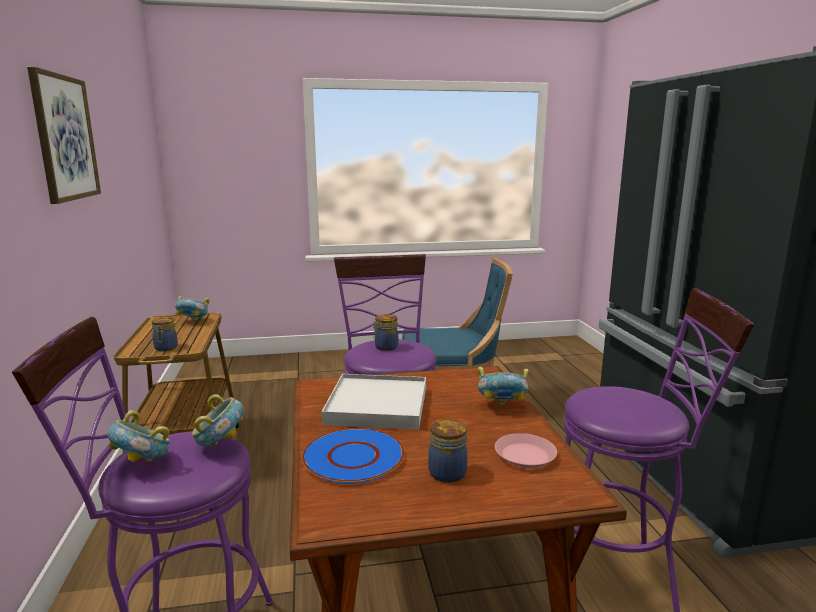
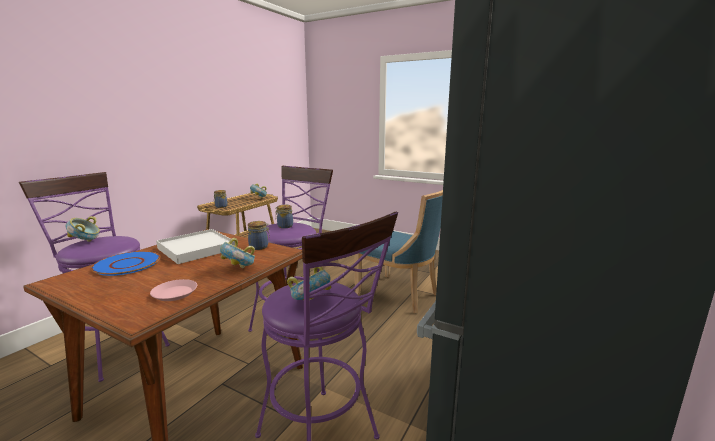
camera: 40 degrees right, 0 degrees up
(65, 138) = (185, 93): picture -> none
(220, 445) = (116, 244): bowl -> bowl (311, 302)
(448, 472) = (130, 285): jar -> jar (259, 247)

